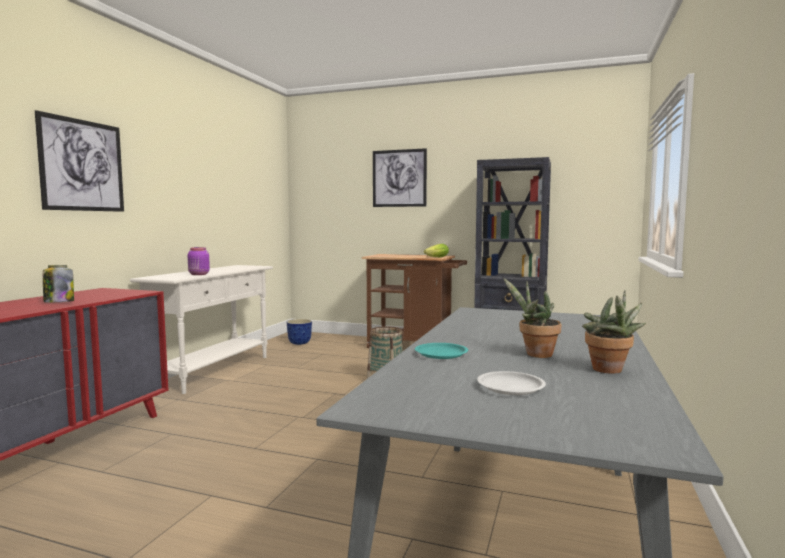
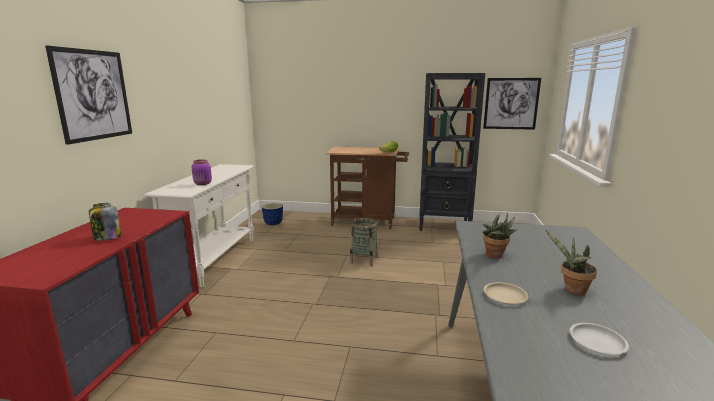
camera: 10 degrees left, 10 degrees up
(399, 178) = (351, 82): picture -> picture (511, 103)
(441, 354) = (505, 296): turquoise plate -> beige plate
(610, 371) = (642, 309): potted plant -> potted plant (496, 256)

